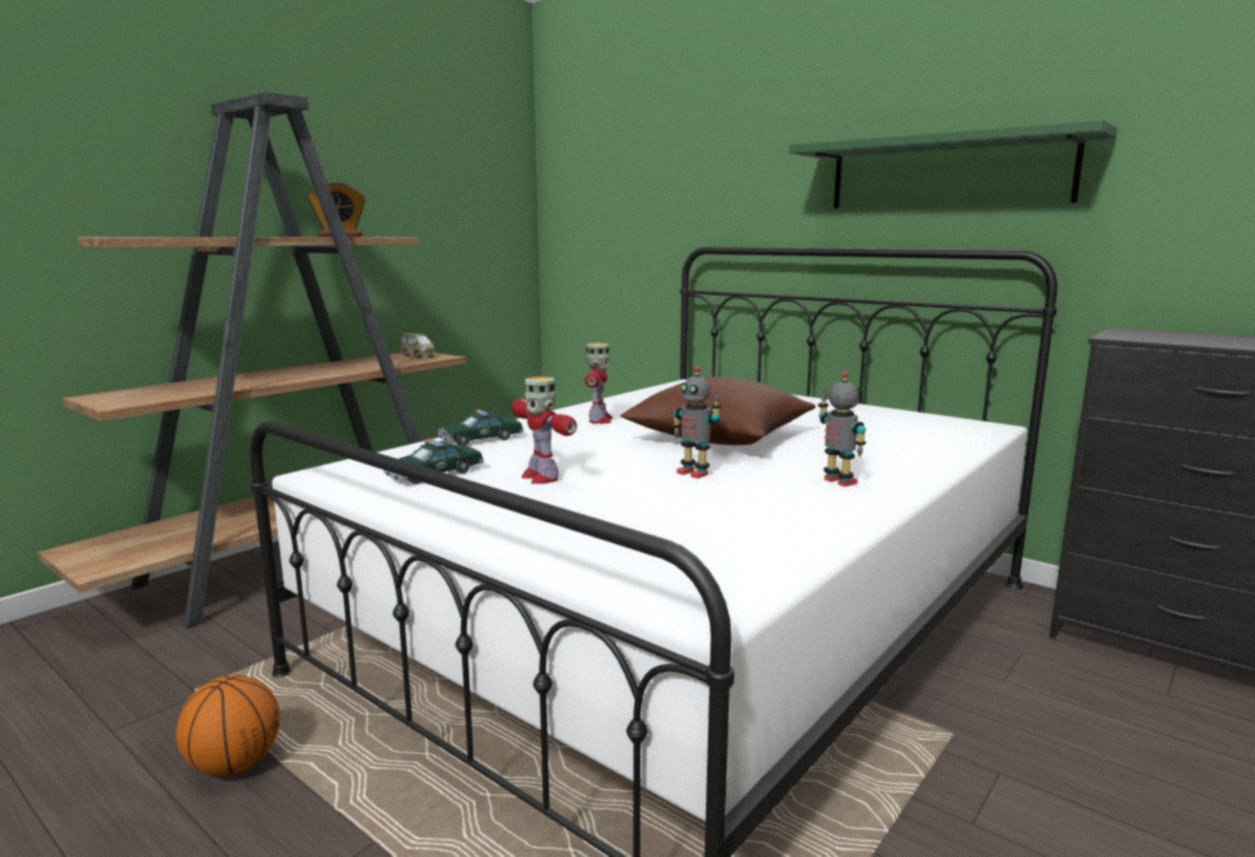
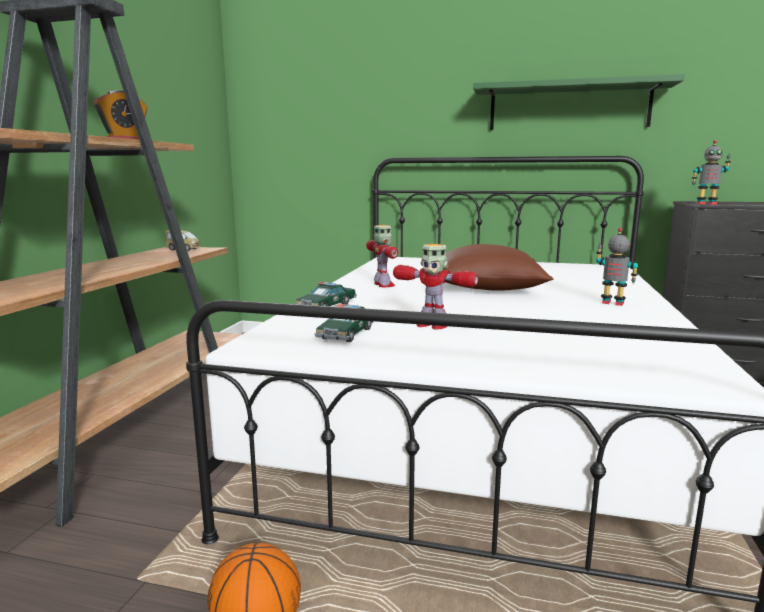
camera: 25 degrees left, 0 degrees up
(694, 473) = (522, 309): toy robot -> toy robot (706, 204)

